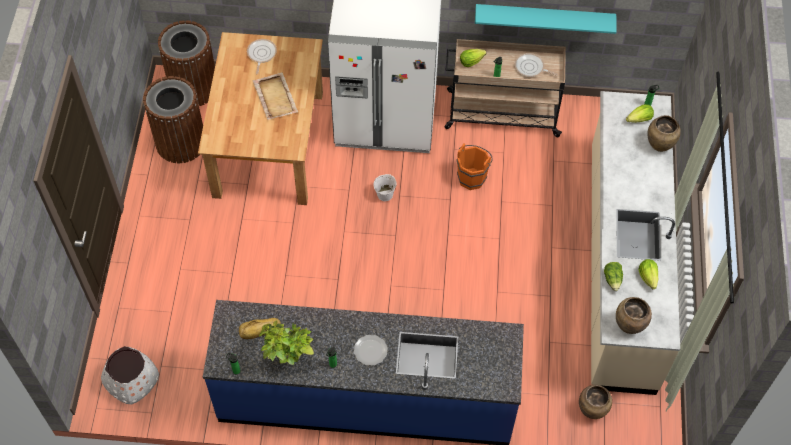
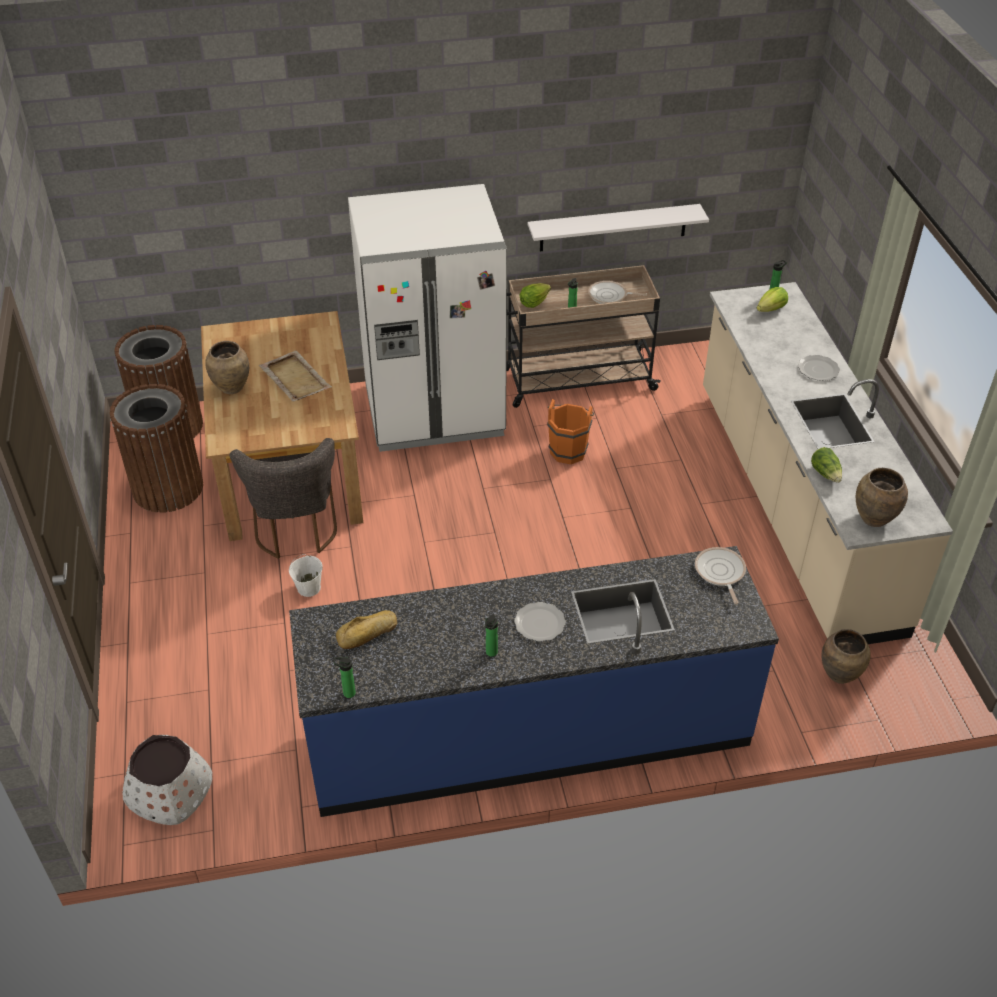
camera: 15 degrees left, 15 degrees down
(259, 200) = (296, 531): none -> grey chair
(261, 54) = (261, 339): frying pan -> frying pan (720, 572)
(288, 360) = (423, 662): potted plant -> none
(385, 194) = (463, 490): white bucket -> white bucket (309, 587)
(544, 17) = (613, 227): turquoise shelf -> white shelf
(648, 277) = (868, 462): lettuce -> none
(649, 185) = (818, 369): none -> plate
(659, 145) = (808, 329): brown vase -> brown vase (231, 388)

